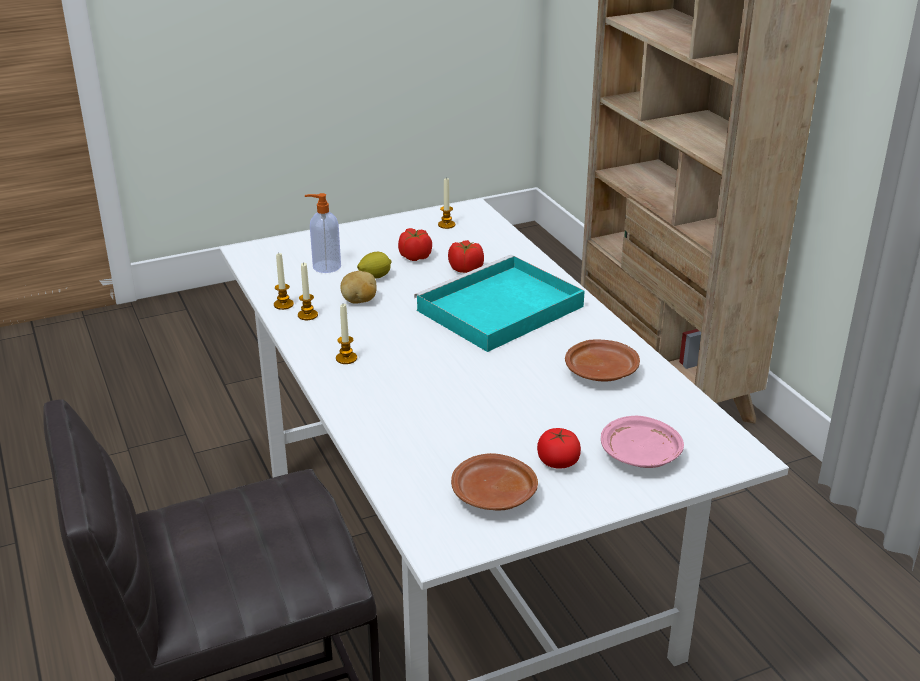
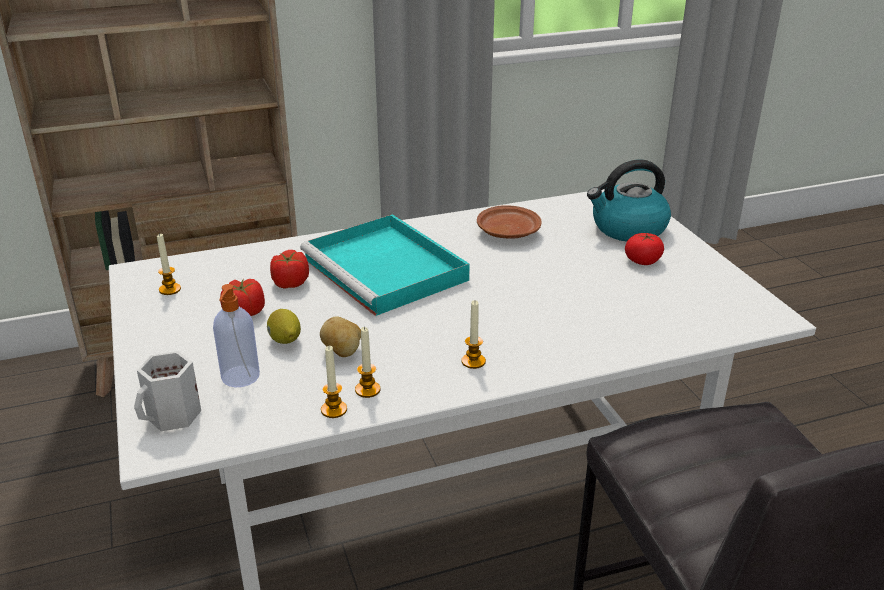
camera: 85 degrees left, 0 degrees up
(281, 251) = (173, 416): none -> white mug
(494, 496) = (696, 290): brown plate -> none
(640, 455) = (627, 229): pink plate -> kettle

